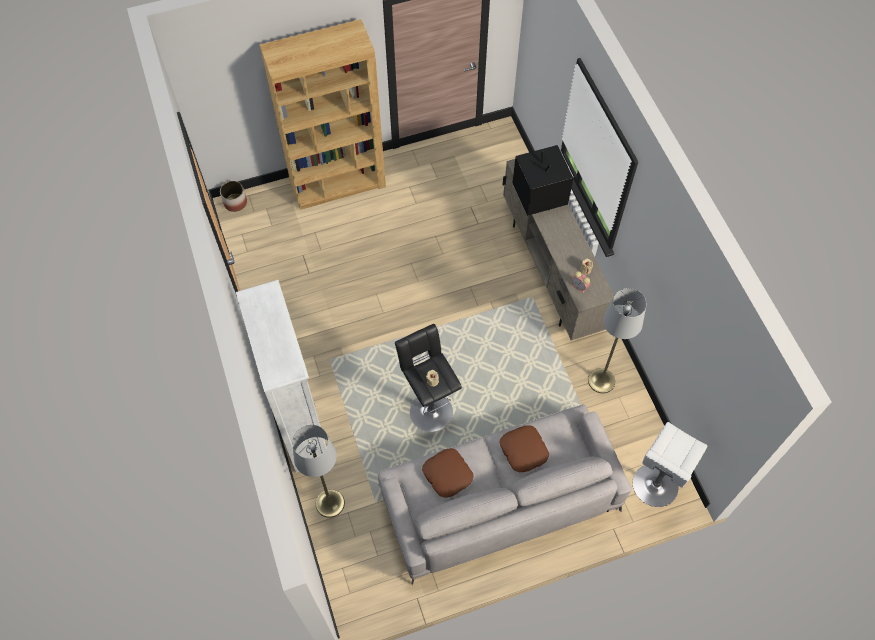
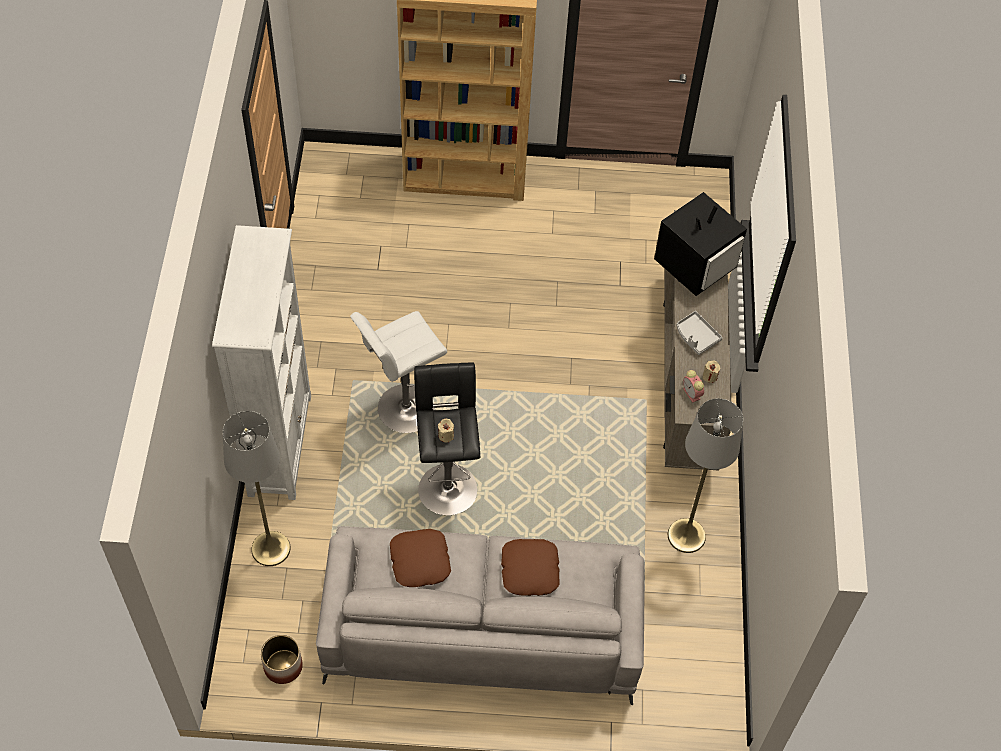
camera: 20 degrees right, 5 degrees down
(235, 203) = (329, 156): planter -> planter (282, 667)
(539, 195) = (695, 265): television -> television turned 45 degrees clockwise
(563, 245) = (696, 336): none -> grey tray
(653, 488) = (689, 694): white stool -> white stool (402, 410)

